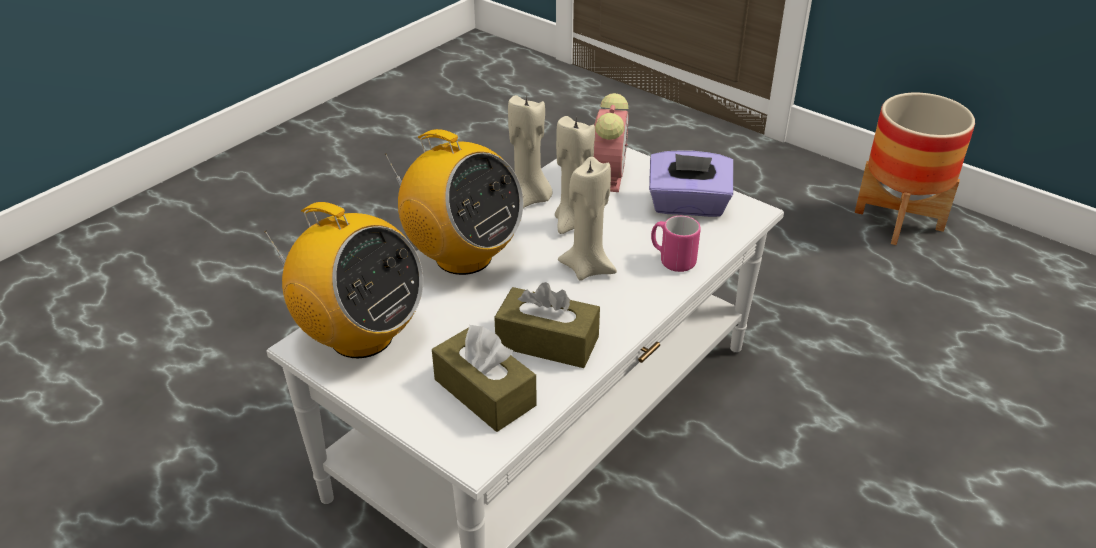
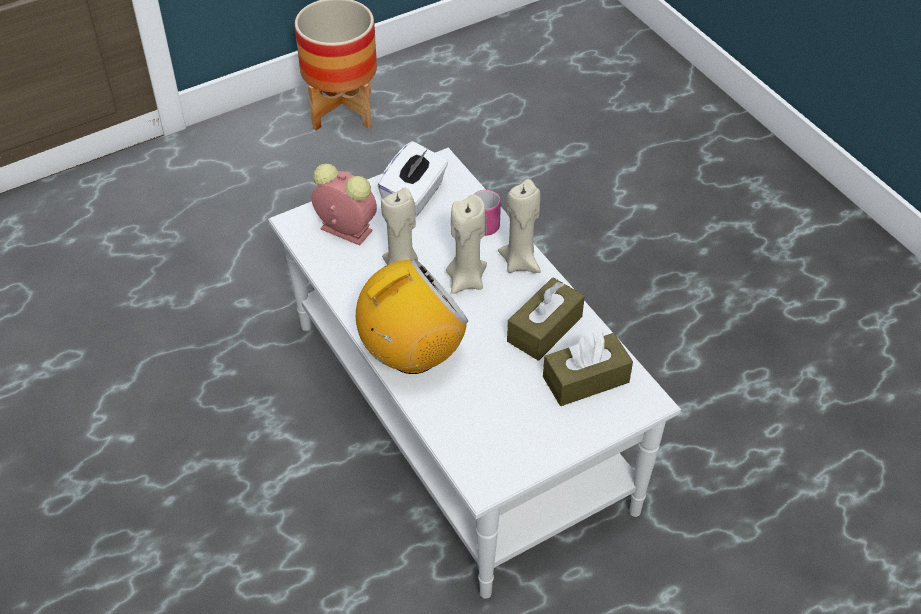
camera: 70 degrees left, 10 degrees up
(360, 336) = (489, 444): radio -> none
(529, 199) = (351, 290): beige candle -> beige candle (520, 262)
(688, 205) = (414, 196): purple tissue box -> white tissue box

